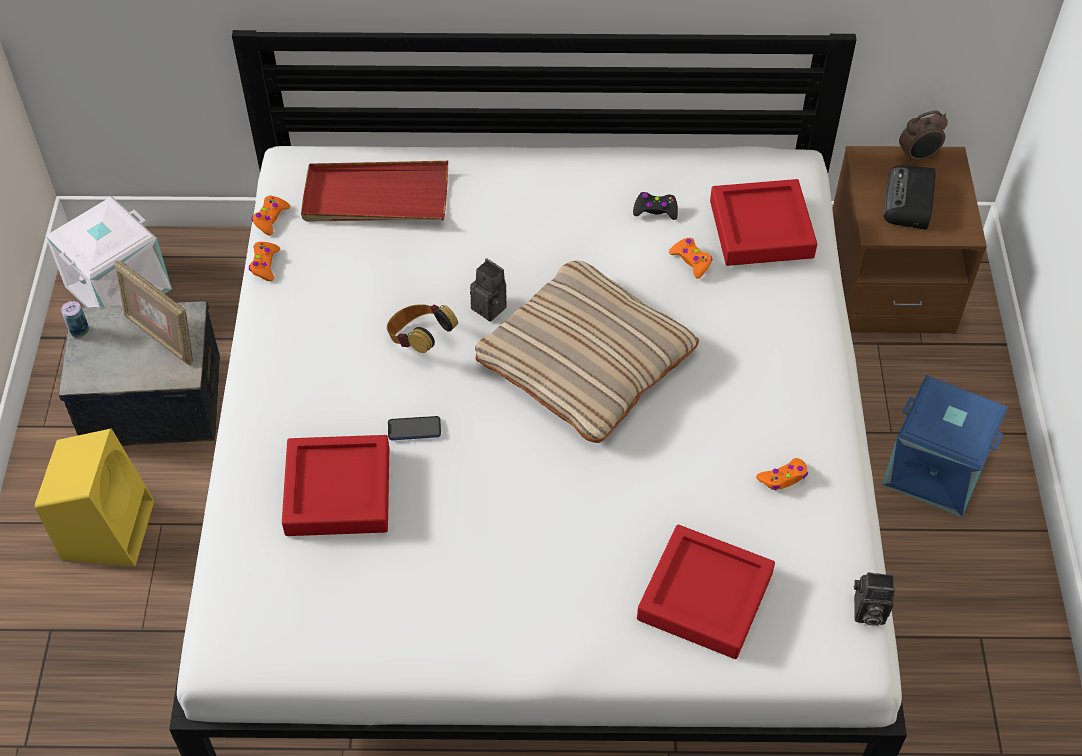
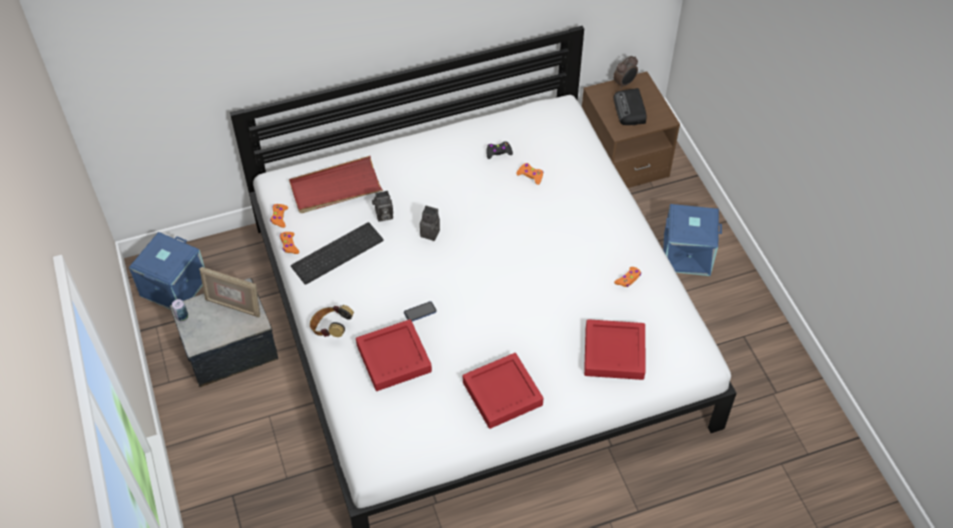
camera: 20 degrees left, 0 degrees up
(108, 527) = (238, 427): yellow speaker -> none
(118, 286) = (173, 286): white storage box -> blue storage box
(331, 295) = (337, 251): none -> keyboard
(420, 340) = (400, 262): headphones -> headphones (331, 329)
(585, 359) = (496, 246): beige pillow -> none
(761, 229) = (560, 147): red tray -> red tray (502, 394)
(867, 612) = (698, 335): camera -> camera (383, 216)

